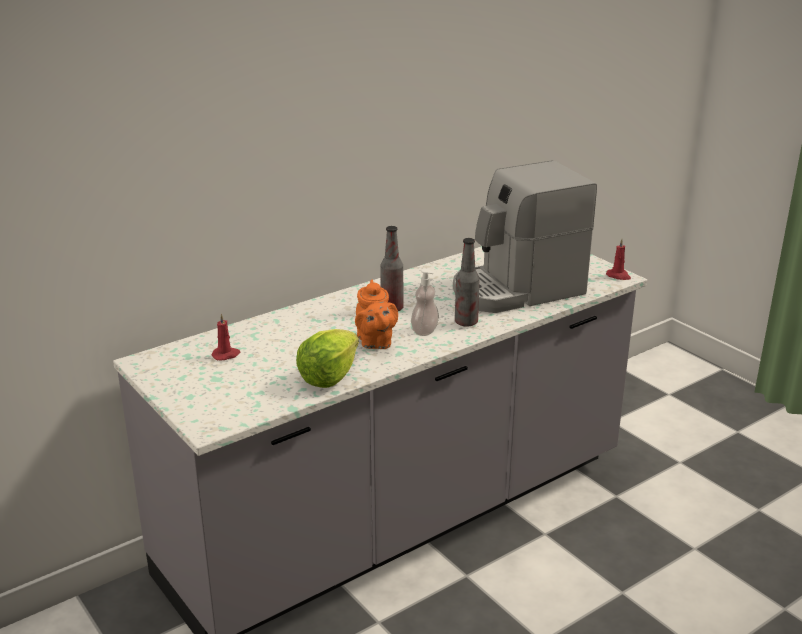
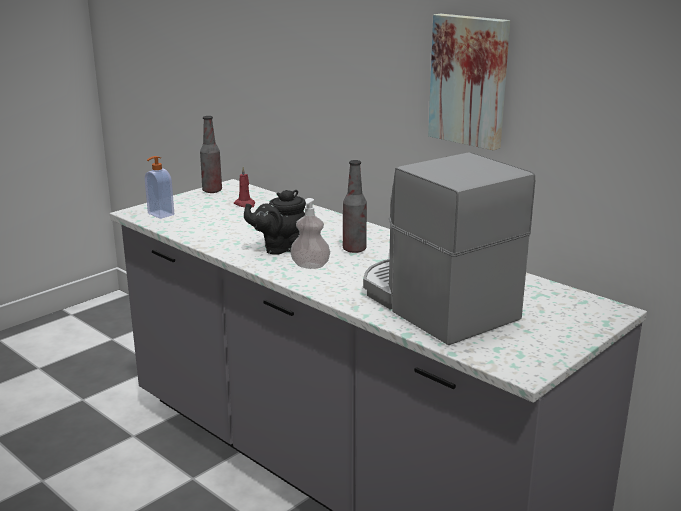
camera: 80 degrees right, 5 degrees down
(230, 409) = (160, 214): none -> soap dispenser
(329, 376) = (213, 238): lettuce -> none
(375, 342) = (279, 248): orange teapot -> black teapot
(400, 123) = (470, 80): none -> picture
(466, 322) = (336, 282): bottle -> bottle (212, 191)
(618, 276) = (526, 369): red candle -> none

